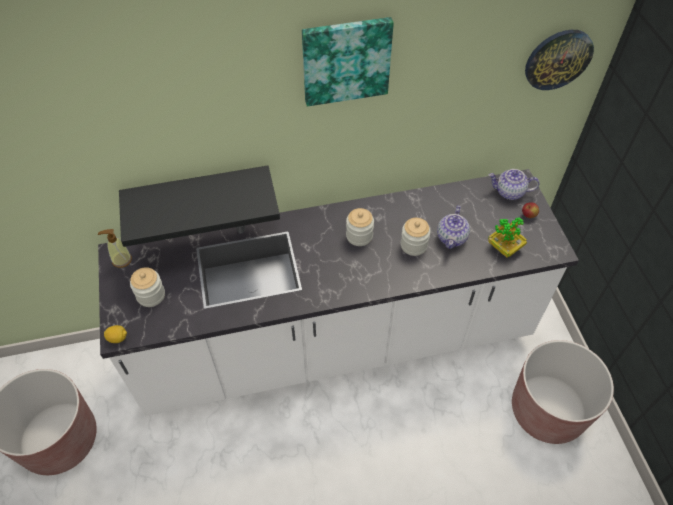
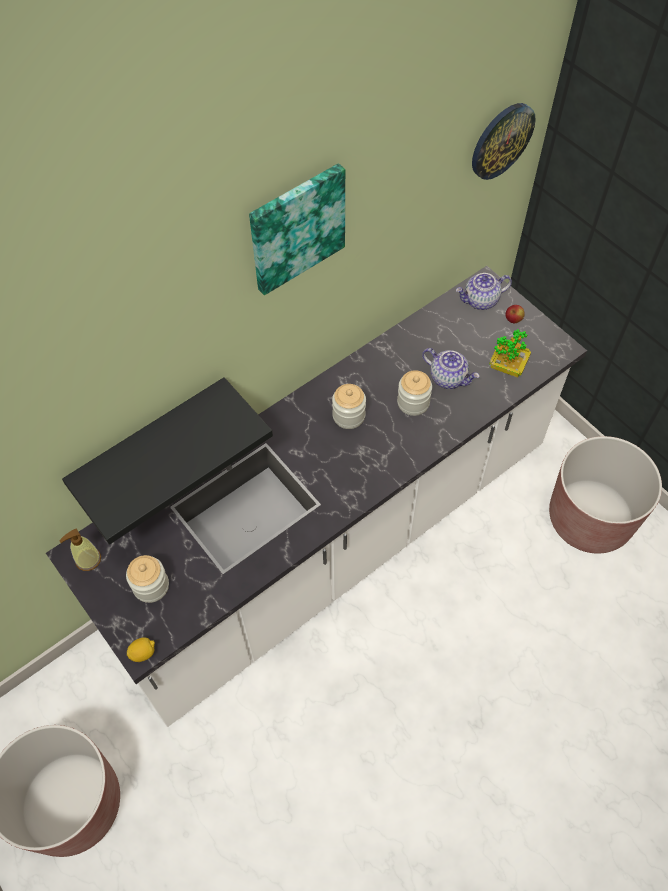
camera: 25 degrees left, 5 degrees up
(452, 238) = (448, 378): teapot -> teapot turned 45 degrees counterclockwise

